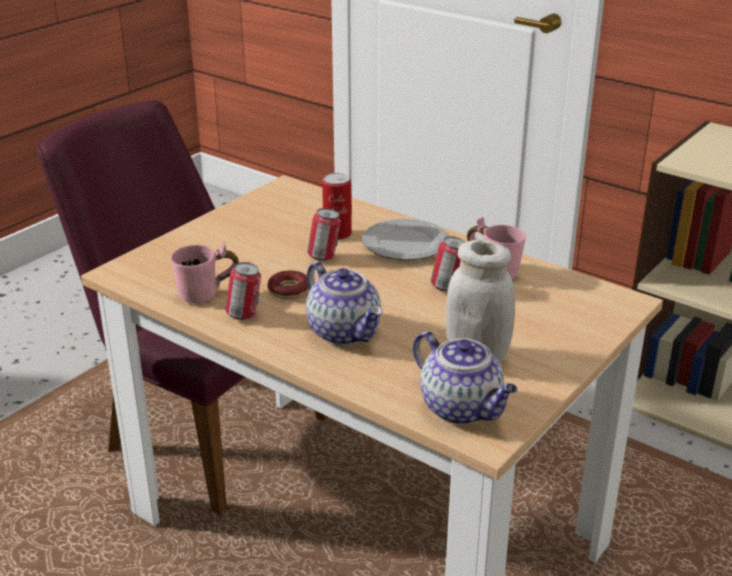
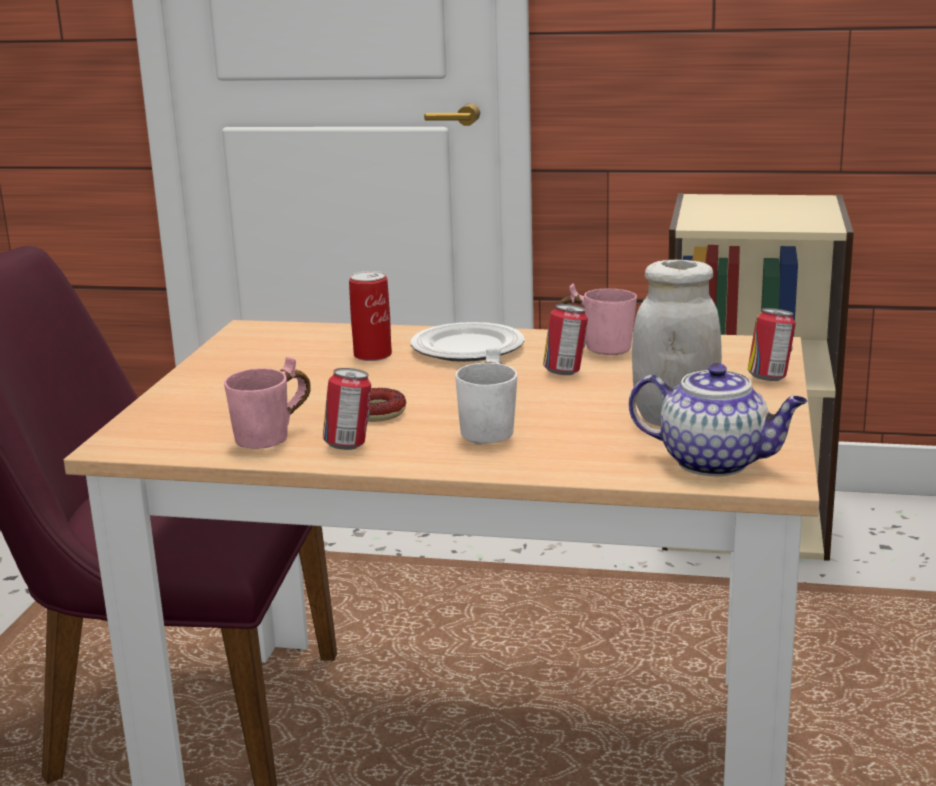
camera: 25 degrees left, 10 degrees down
(324, 257) = (383, 377): can -> can (769, 378)
(345, 332) = (495, 432): teapot -> white mug

